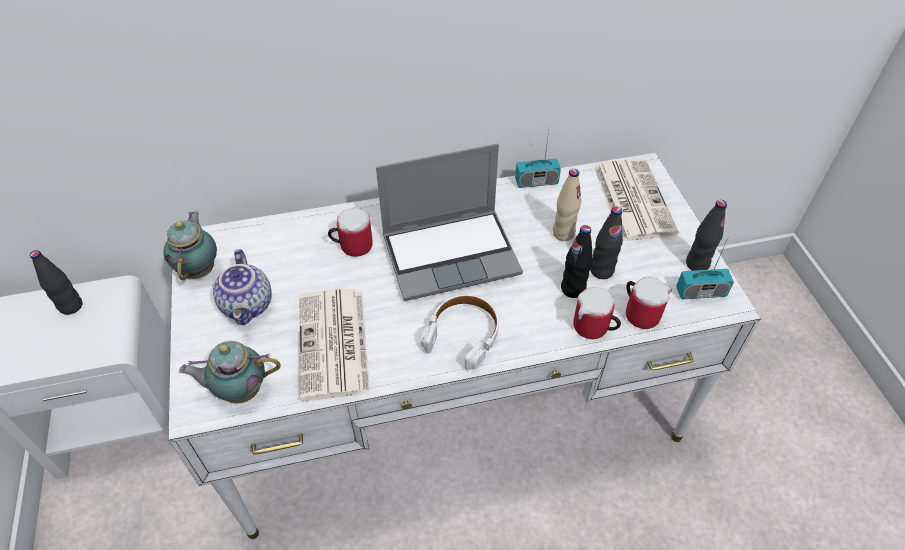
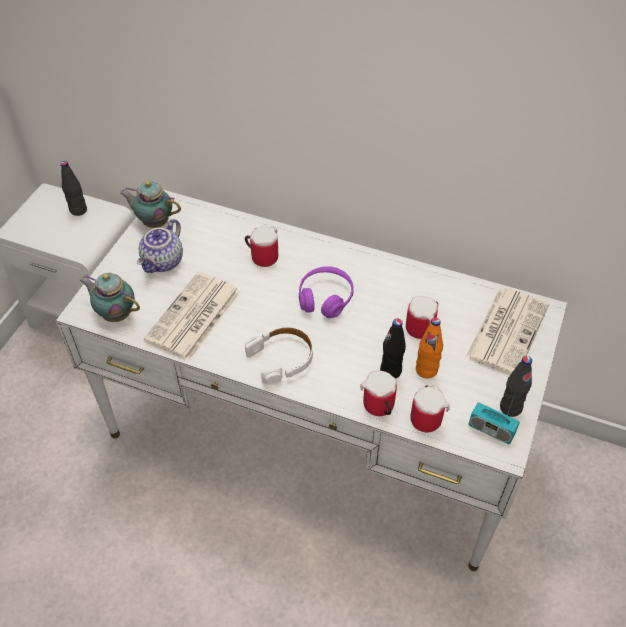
camera: 35 degrees right, 0 degrees up
(200, 269) = (154, 222): teapot -> teapot turned 105 degrees counterclockwise
(452, 254) = (325, 298): laptop -> purple headphones
(536, 182) = (440, 277): radio -> none
(563, 233) = (423, 327): beige bottle -> mug
(601, 270) = (426, 370): black bottle -> orange bottle

